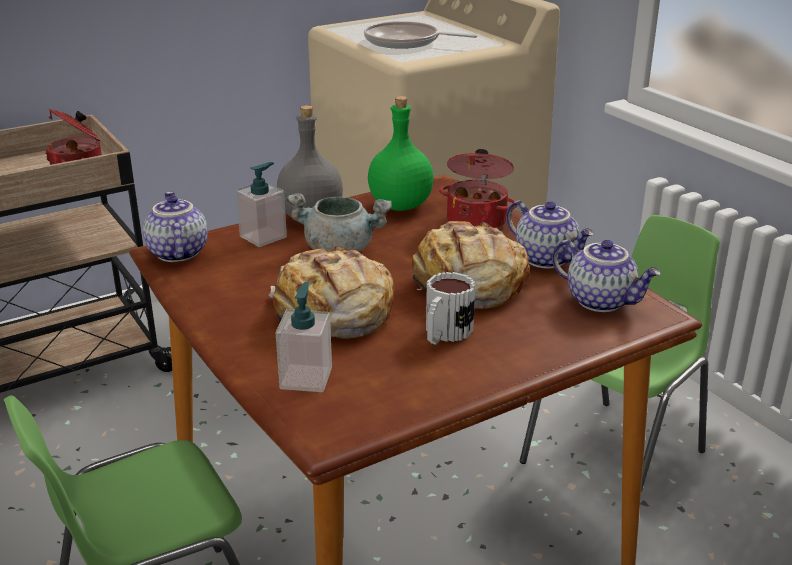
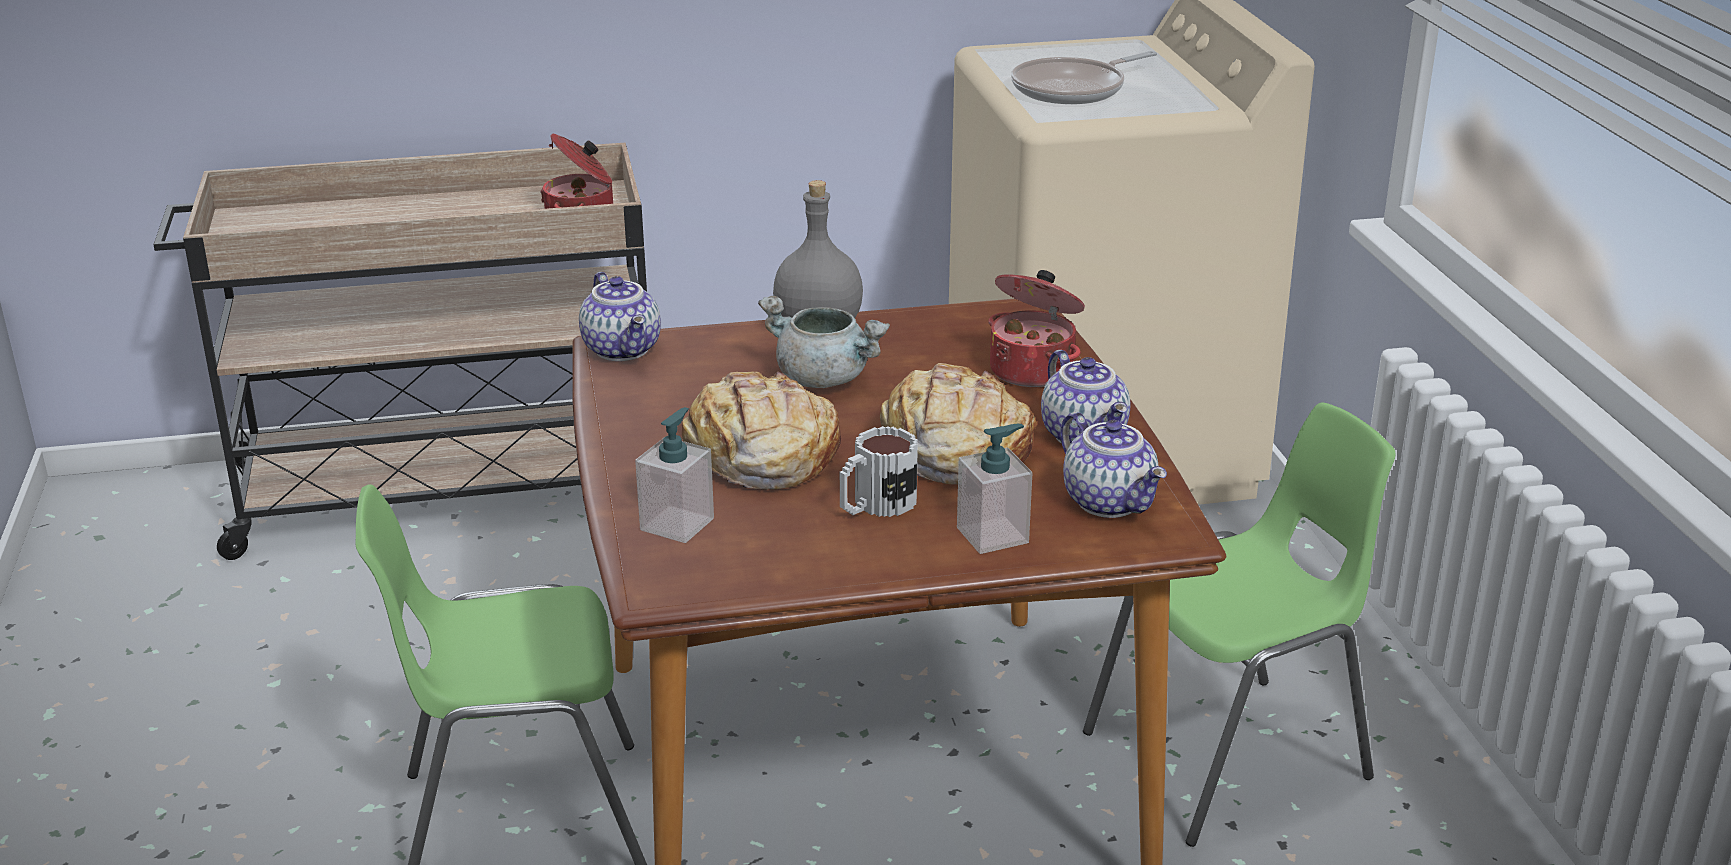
camera: 20 degrees right, 0 degrees up
(176, 253) = (624, 350): teapot -> teapot turned 150 degrees clockwise
(263, 236) = (741, 346): soap dispenser -> soap dispenser (993, 535)
(401, 205) = (948, 332): green bottle -> none
(406, 42) = (1074, 89): frying pan -> frying pan turned 75 degrees counterclockwise

